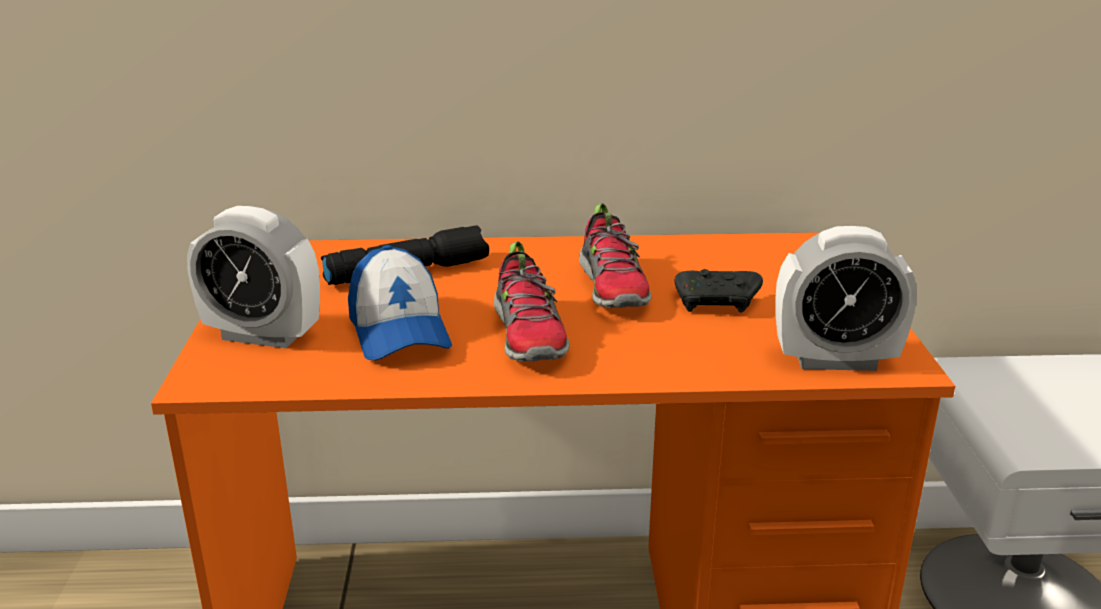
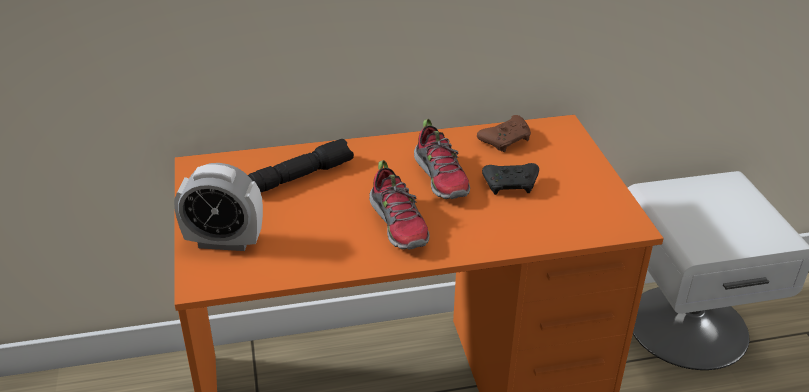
camera: 10 degrees left, 10 degrees up
(399, 330) = (313, 228): cap -> none
(724, 253) = (506, 140): none -> brown game controller
(835, 360) = (591, 225): alarm clock -> none

